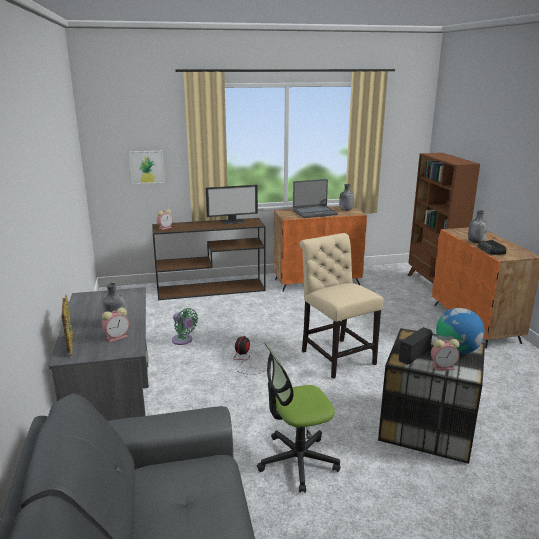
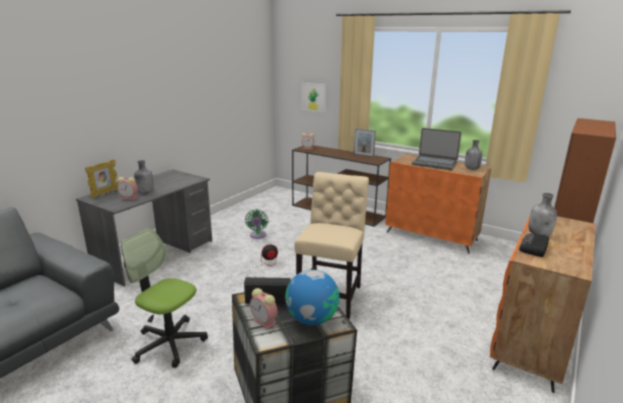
camera: 45 degrees right, 0 degrees up
(232, 221) = (363, 155): monitor -> picture frame

